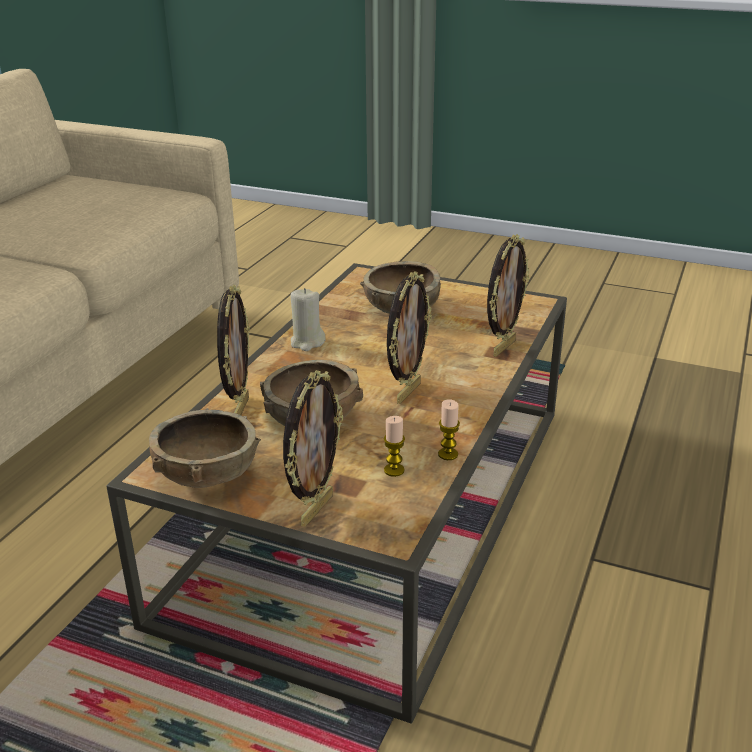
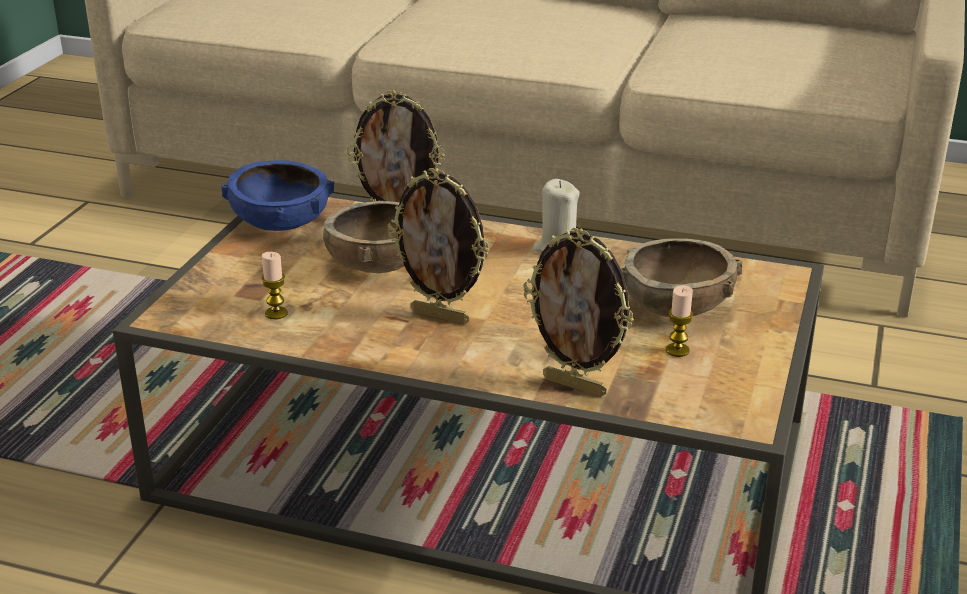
camera: 85 degrees right, 0 degrees up
(206, 474) = (280, 222): brown bowl -> blue bowl
(315, 509) = (216, 276): picture frame -> none
(448, 454) = (303, 344): candle -> candle (677, 350)

